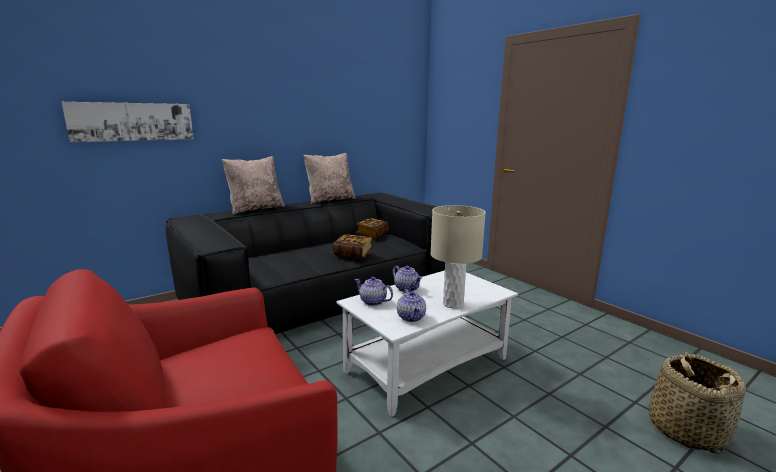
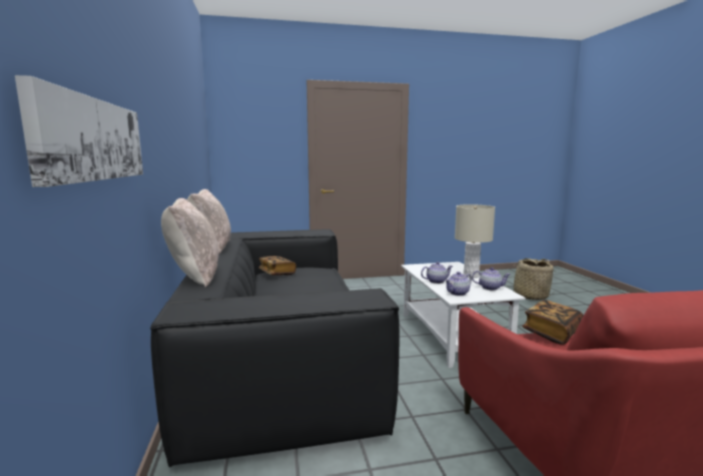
camera: 65 degrees left, 5 degrees down
(353, 254) = (326, 286): book -> book (551, 333)

